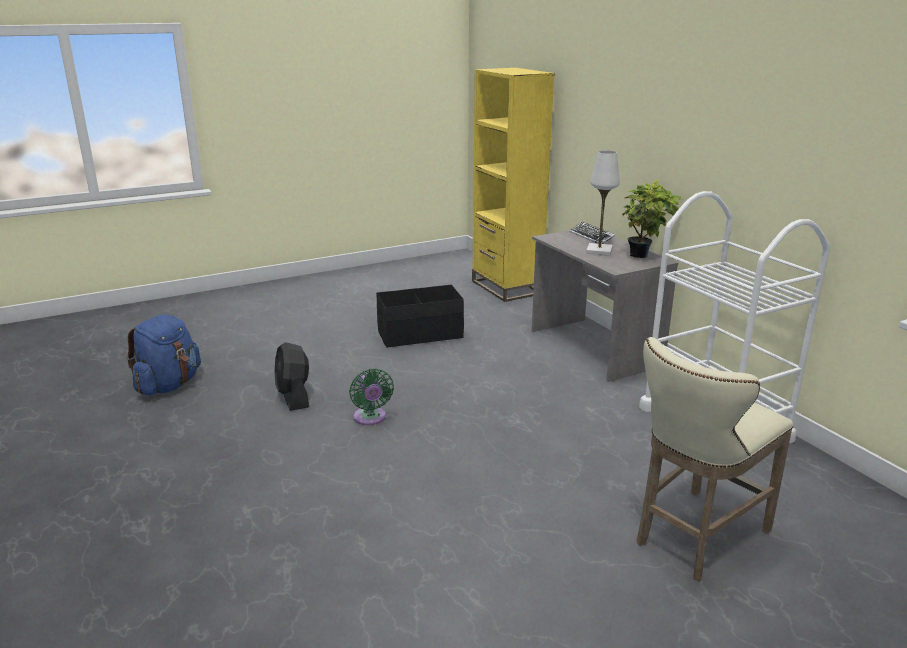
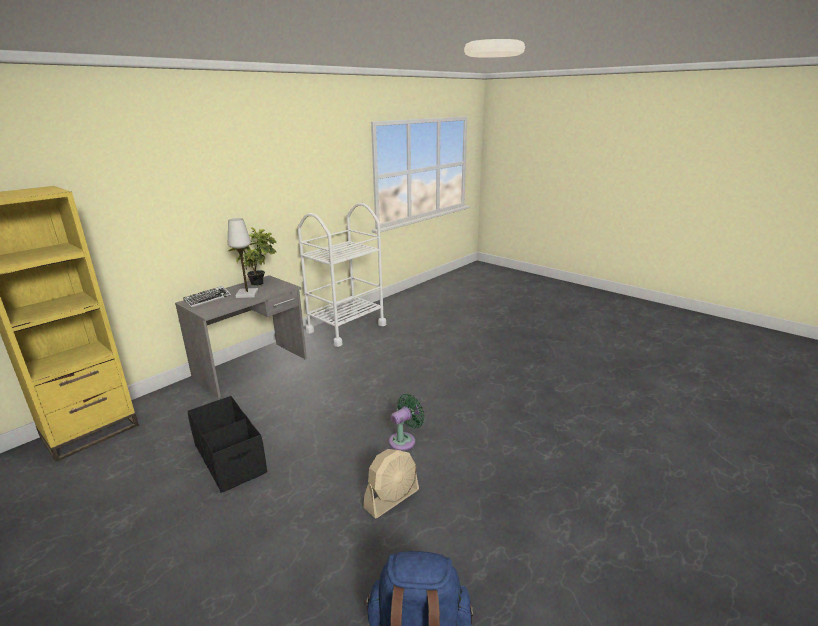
camera: 110 degrees left, 0 degrees up
(294, 396) = (392, 498): black fan -> beige fan
(695, 537) = (446, 328): beige stool -> none

